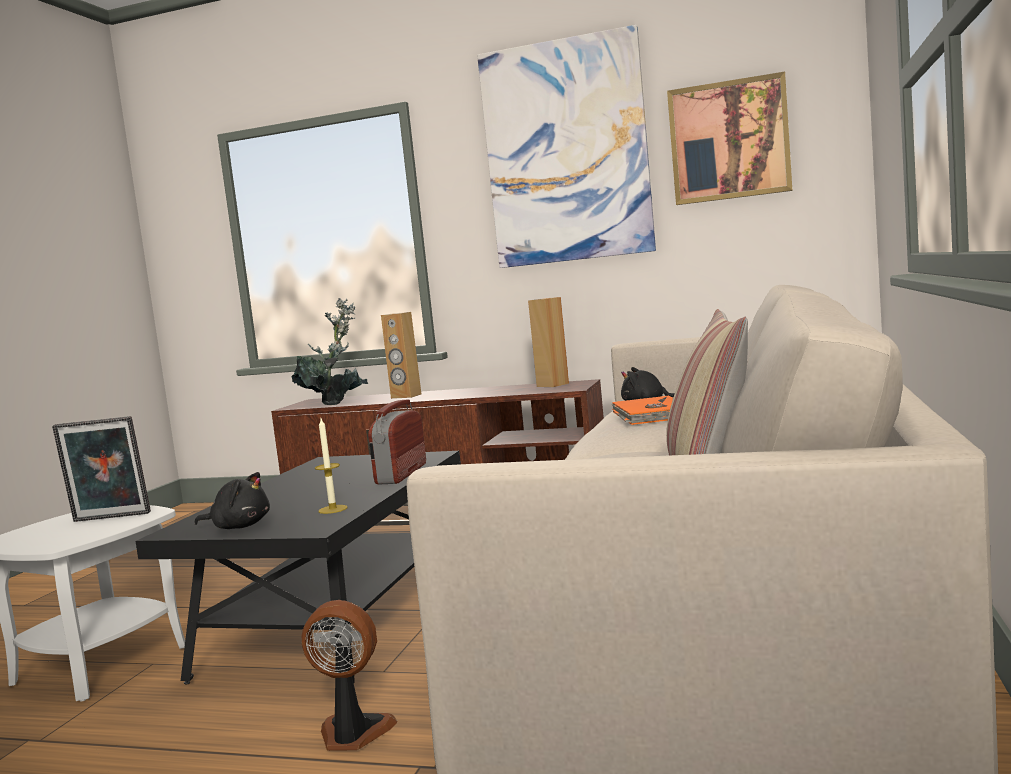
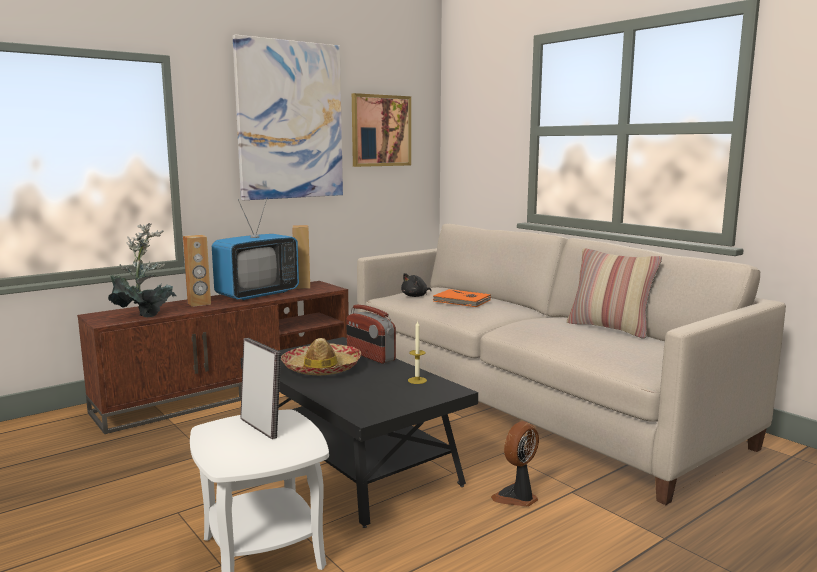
camera: 55 degrees left, 5 degrees up
(110, 518) = (262, 427): picture frame -> picture frame turned 75 degrees counterclockwise
(239, 527) = (400, 402): black plush toy -> none
(323, 478) = (321, 368): none -> hat
(481, 391) = (257, 294): none -> television

